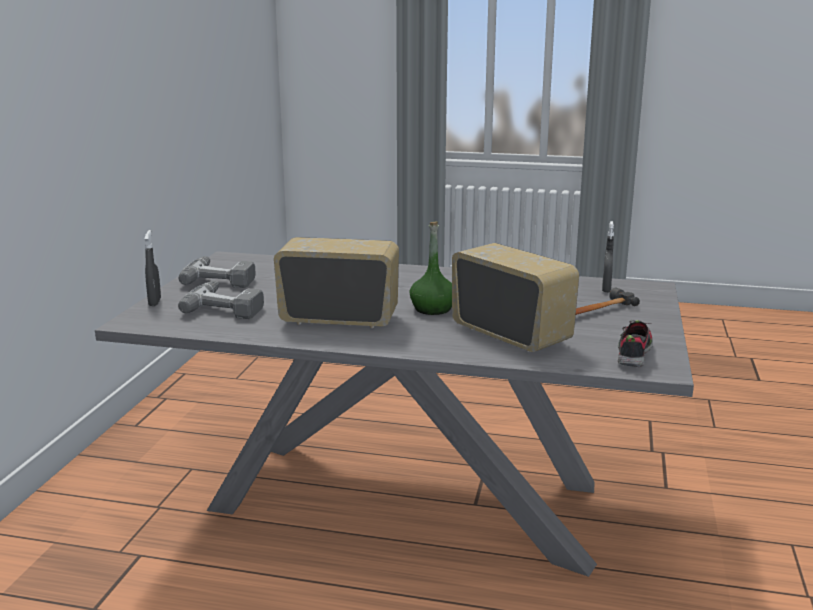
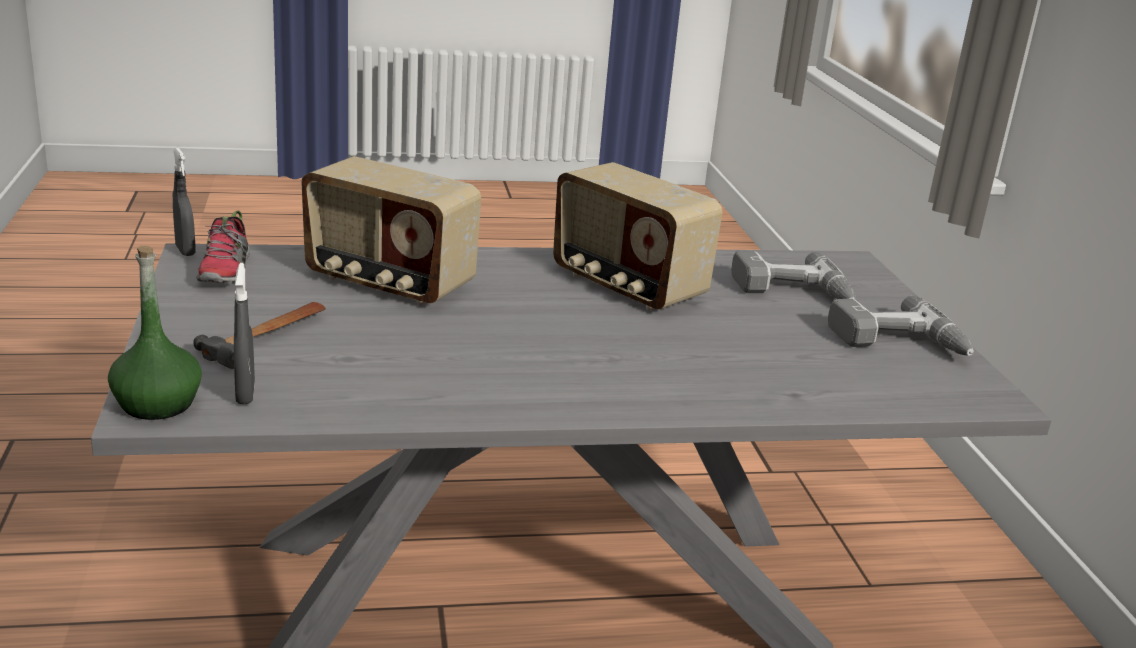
camera: 155 degrees right, 5 degrees up
(155, 302) = (889, 290): grey spray bottle -> grey spray bottle (185, 250)
(339, 319) = (626, 286): radio -> radio turned 60 degrees clockwise
(432, 309) = (522, 316): green bottle -> green bottle (158, 404)

